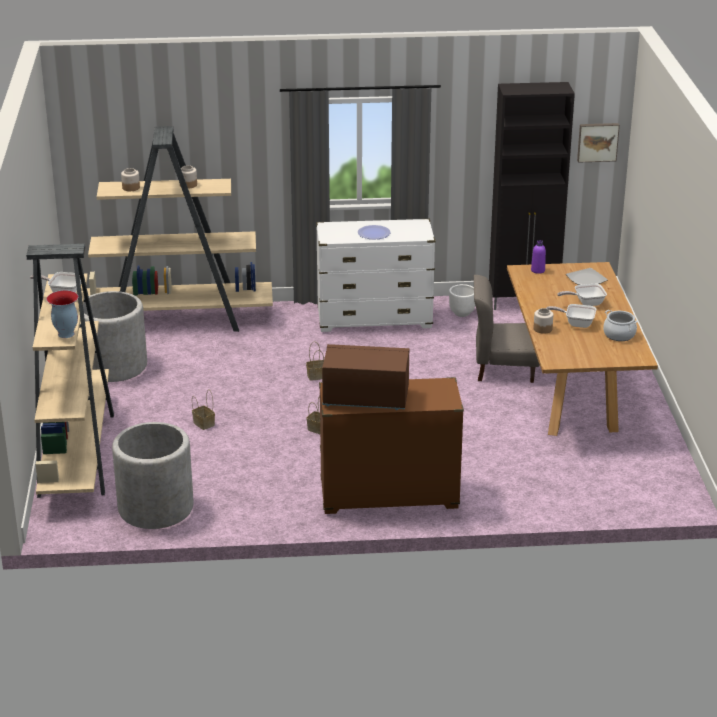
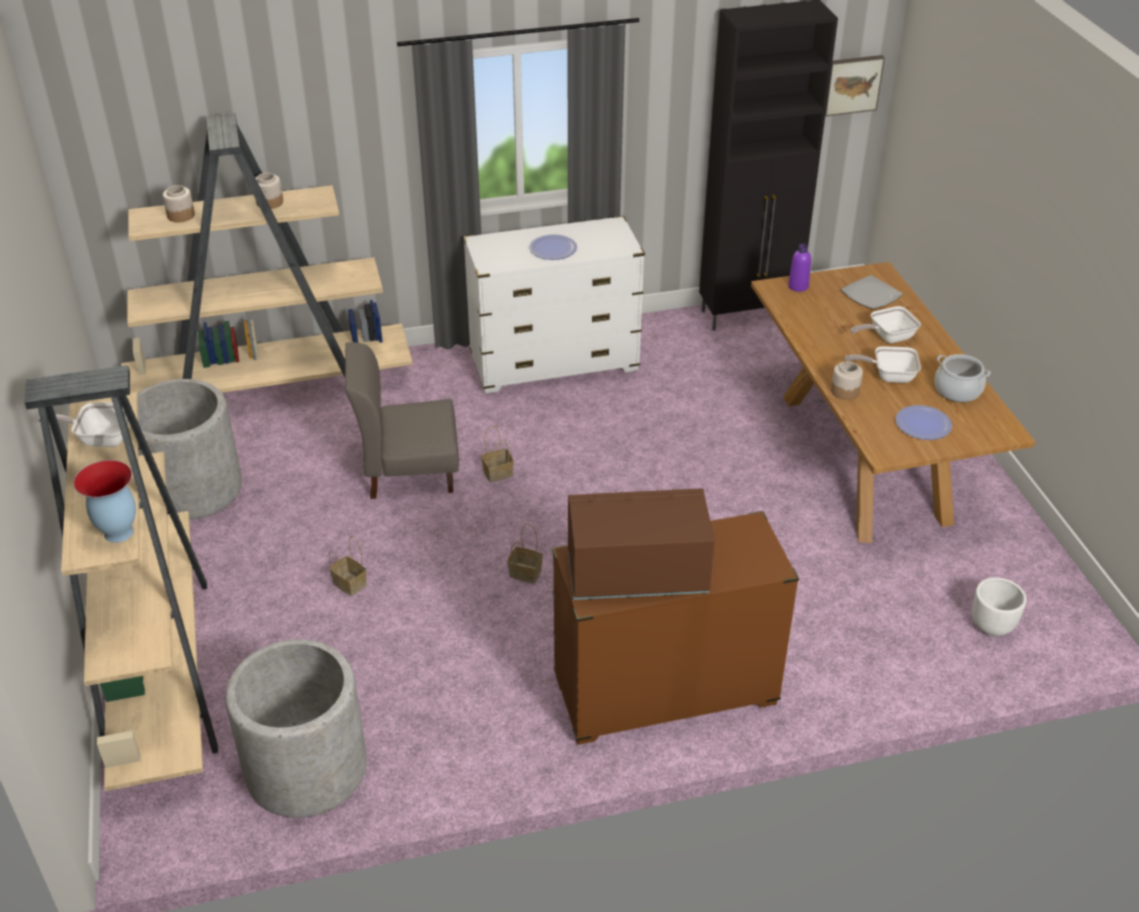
camera: 10 degrees left, 10 degrees up
(462, 313) = (672, 341): white planter -> white planter (992, 627)
(503, 369) = (758, 430): grey chair -> grey chair (409, 471)
(587, 350) = (923, 424): none -> plate

